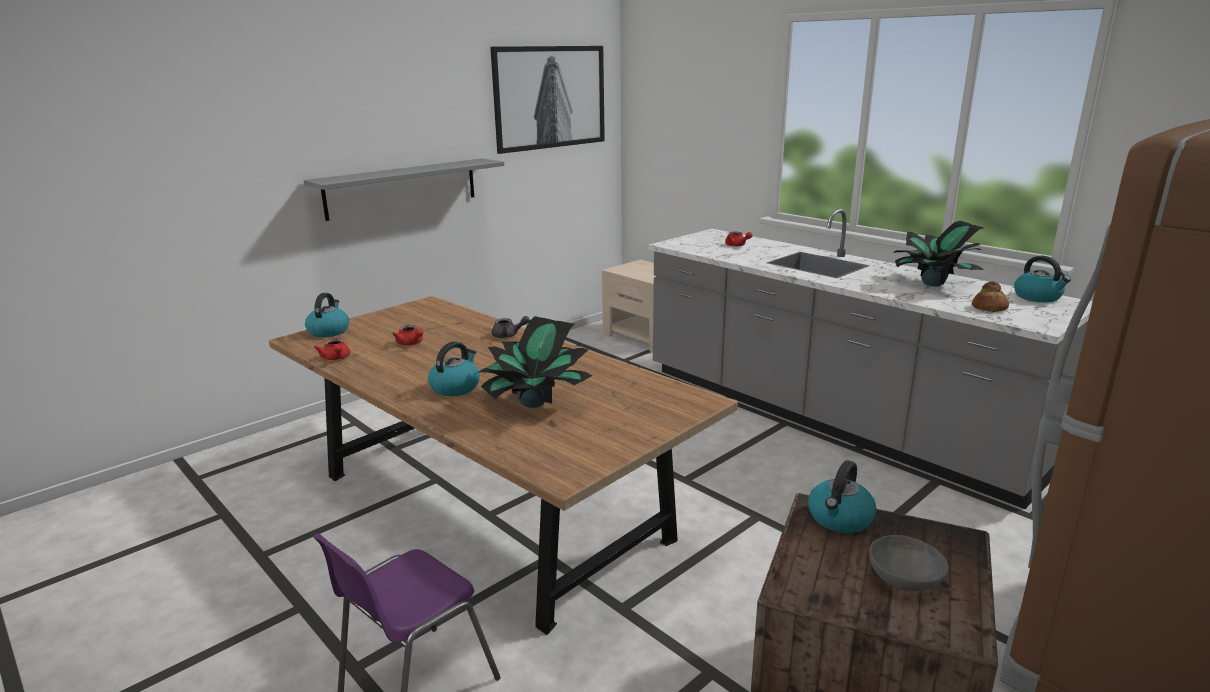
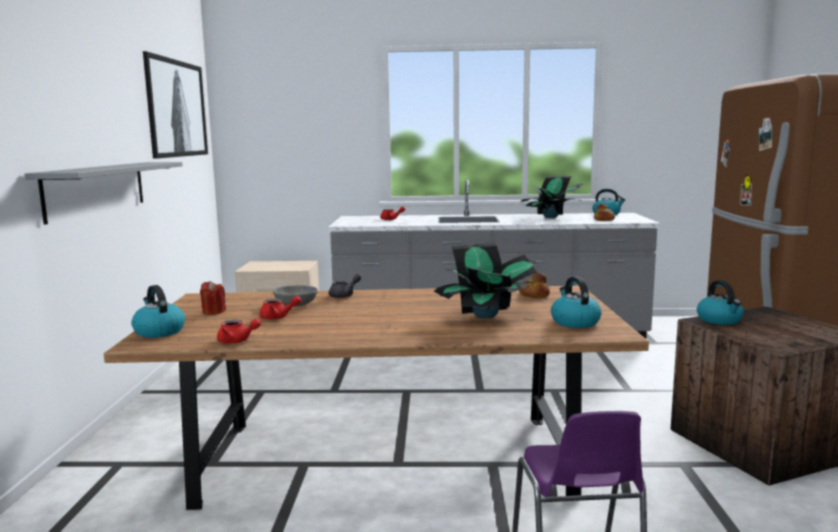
camera: 45 degrees left, 10 degrees down
(396, 322) = (213, 312): none -> red candle
(455, 387) = (406, 325): kettle -> kettle (574, 322)
(647, 395) = (534, 295): none -> bread
(905, 579) = (793, 328): grey bowl -> grey bowl (296, 305)

